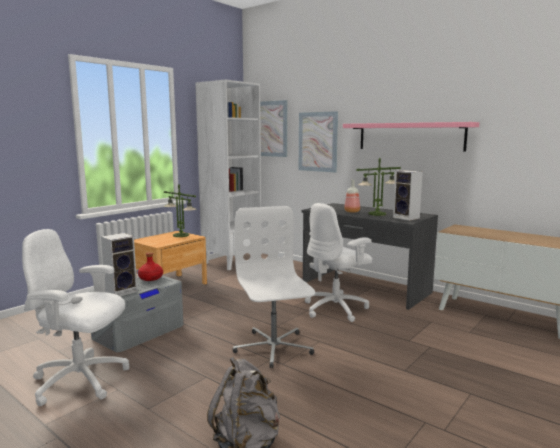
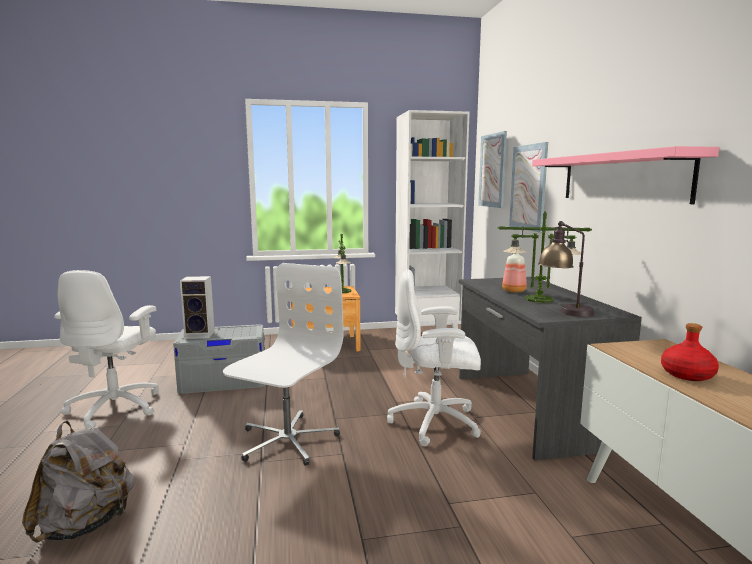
camera: 40 degrees right, 0 degrees up
(81, 381) = (116, 408): white office chair -> white office chair turned 135 degrees counterclockwise
(150, 278) = (246, 328): red bottle -> red bottle (687, 374)
(407, 218) = (564, 312): speaker -> table lamp

